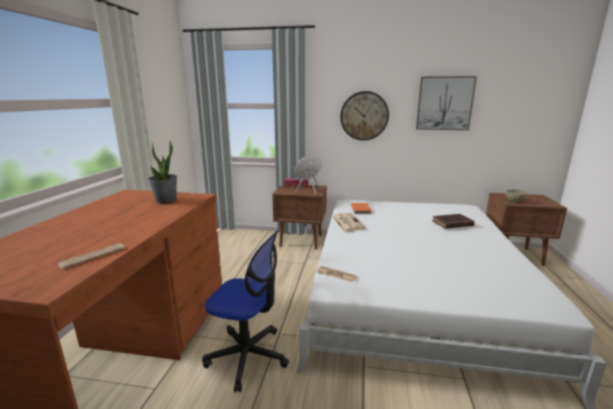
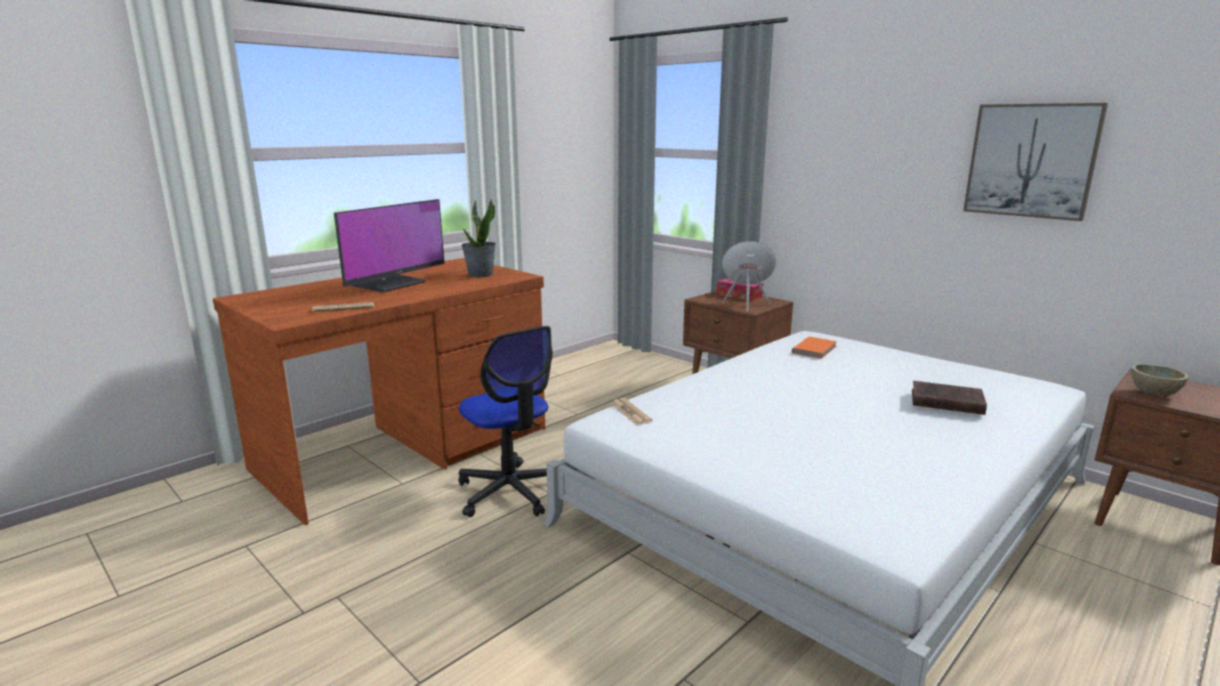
camera: 35 degrees right, 0 degrees up
(99, 223) = (390, 284): none -> monitor
(347, 222) = (755, 361): newspaper -> none
(364, 116) = (867, 179): wall clock -> none

